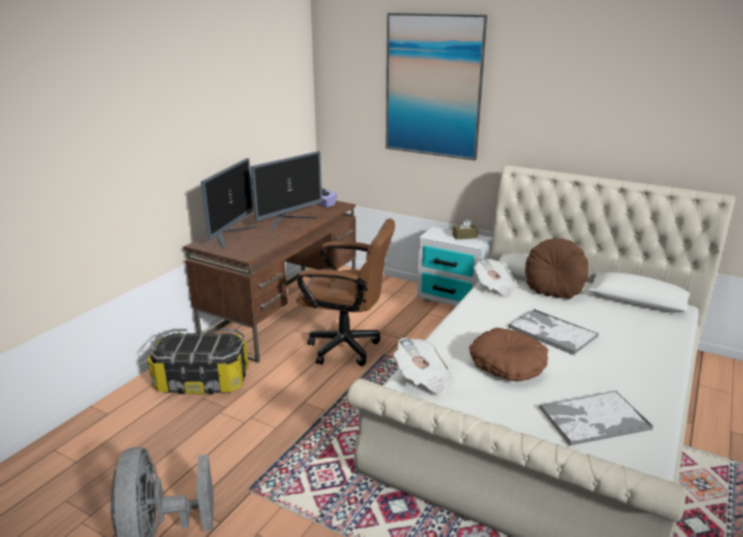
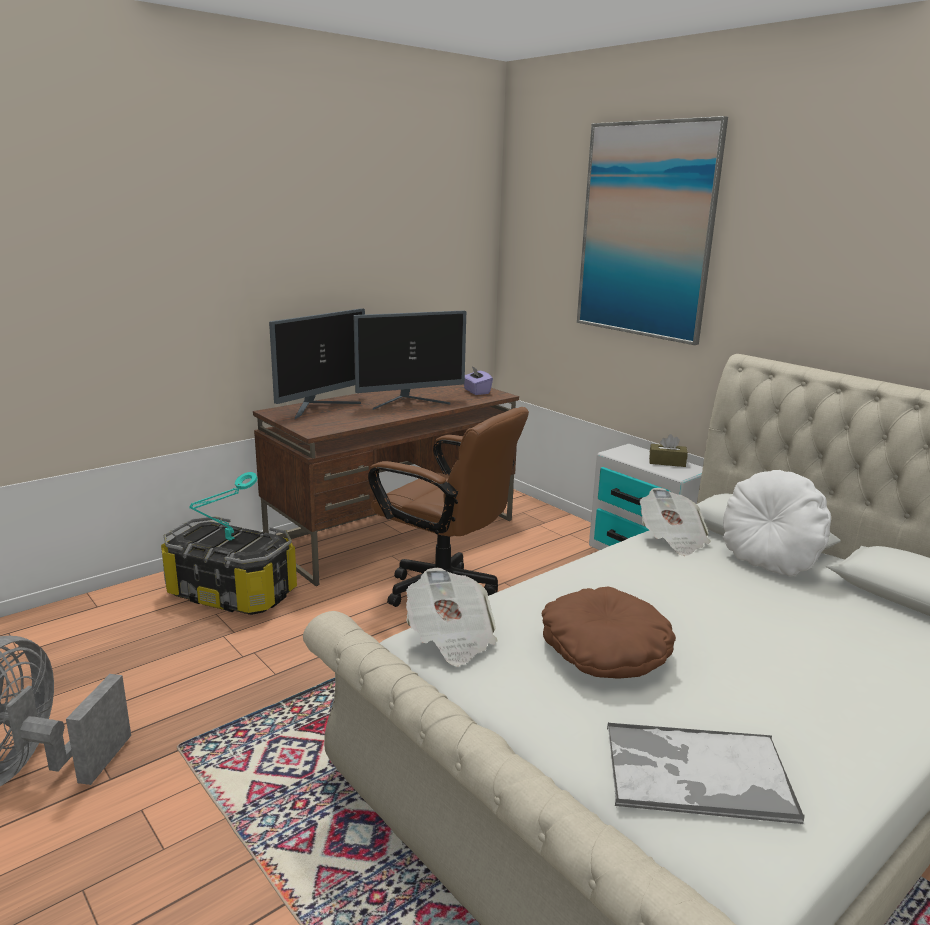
camera: 20 degrees right, 5 degrees down
(198, 344) = (227, 540): none -> turquoise table lamp
(551, 332) = (720, 618): tray -> none
(553, 293) = (768, 564): brown pillow -> white pillow

